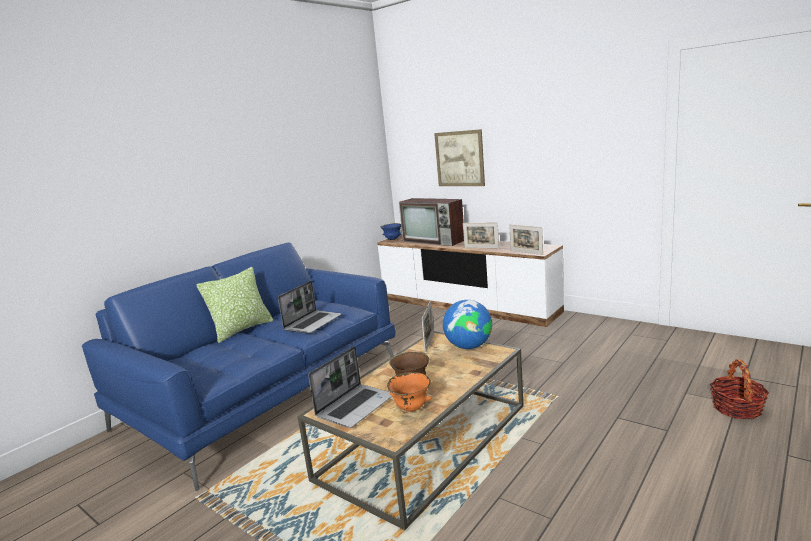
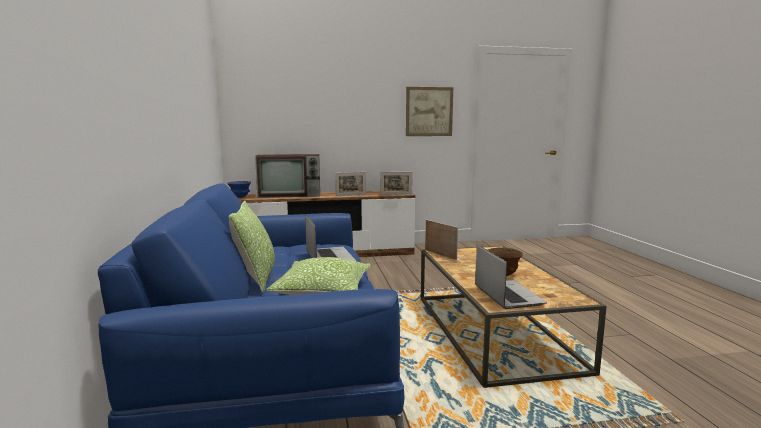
camera: 50 degrees left, 5 degrees down
(239, 354) = (323, 291): none -> pillow
(411, 409) = (541, 285): orange bowl -> none
(459, 158) = (310, 118): picture -> picture (429, 111)
(468, 346) = (472, 251): globe -> none
(737, 408) = (580, 266): basket -> none

